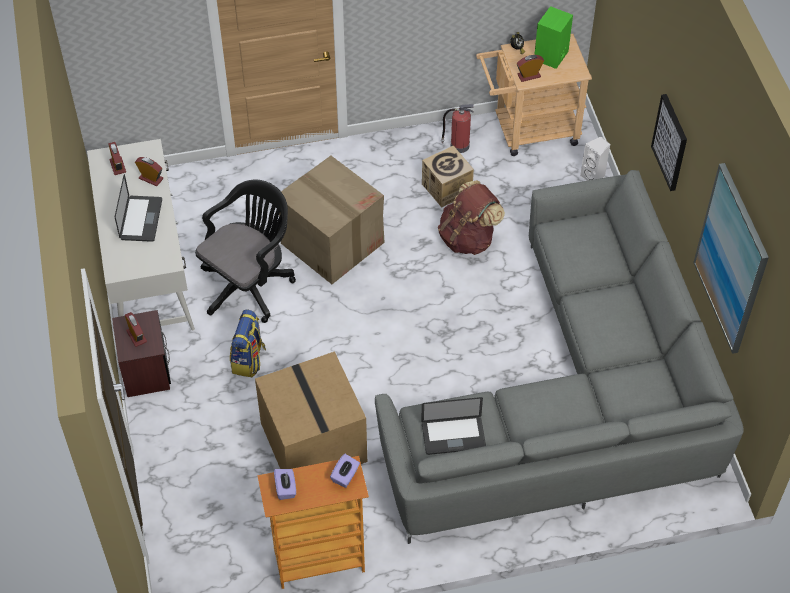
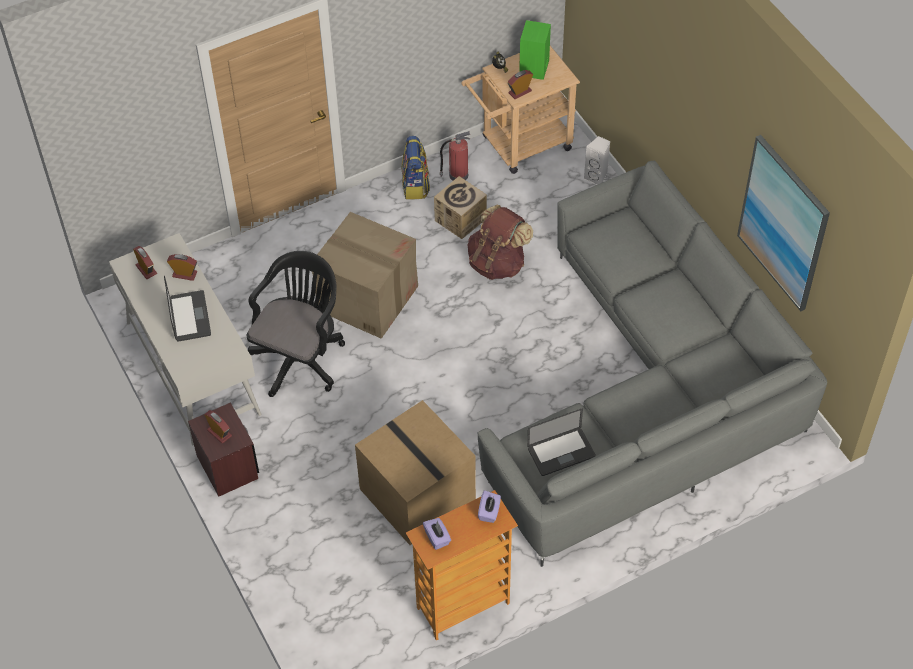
camera: 15 degrees left, 0 degrees up
(249, 360) = (326, 431): backpack -> backpack (416, 186)
(670, 142) = (687, 126): picture -> none

